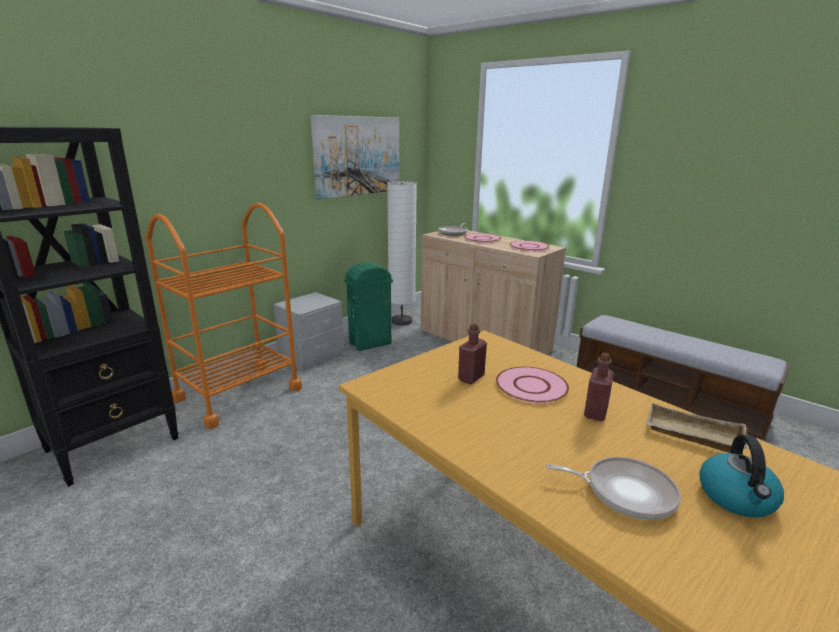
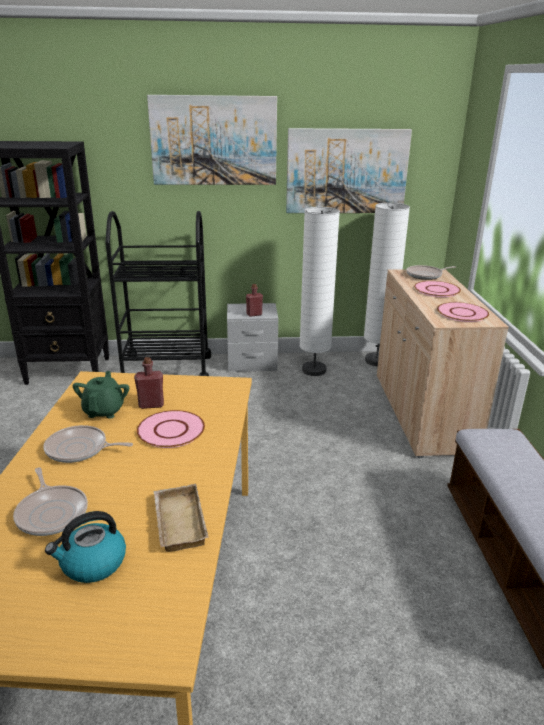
camera: 45 degrees right, 5 degrees up
(238, 394) = (167, 370): orange cart -> black cart
(244, 127) = (214, 141): none -> picture
(370, 343) = (314, 370): green trash can -> white floor lamp
(449, 401) = (104, 411): none -> green teapot
(511, 437) = (79, 449): none -> frying pan
(595, 413) = (160, 469): red bottle -> red bottle (254, 314)

